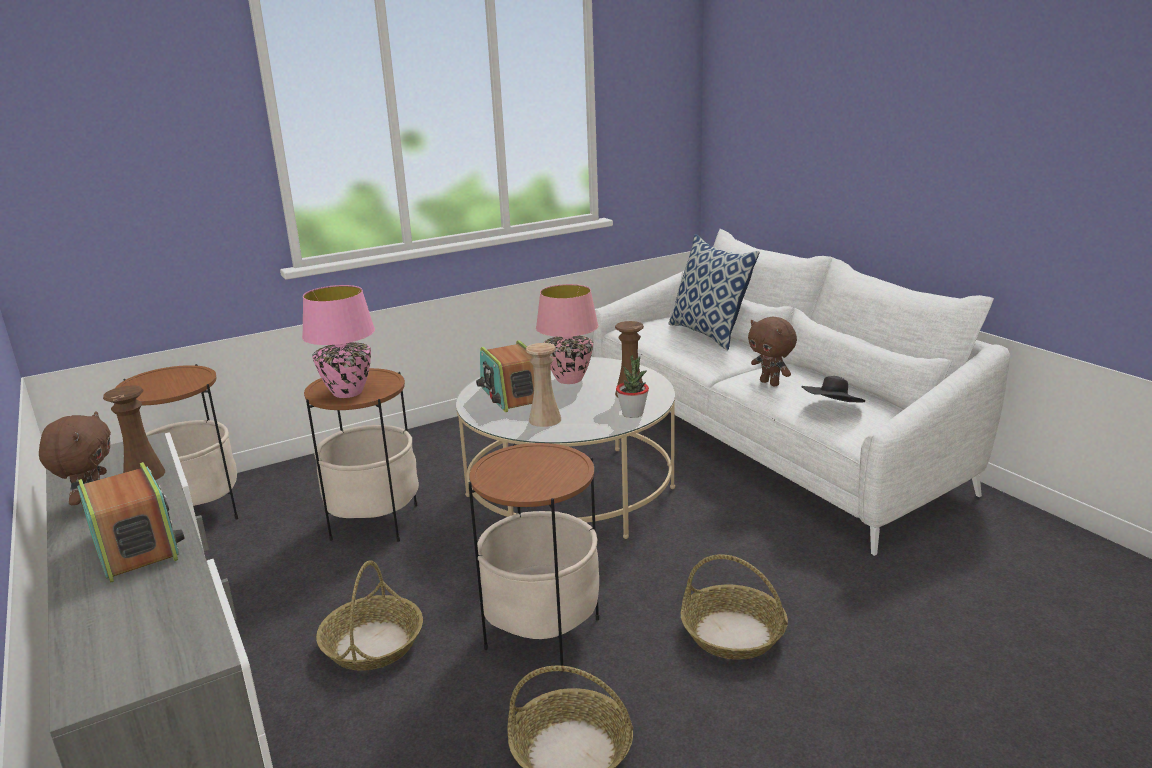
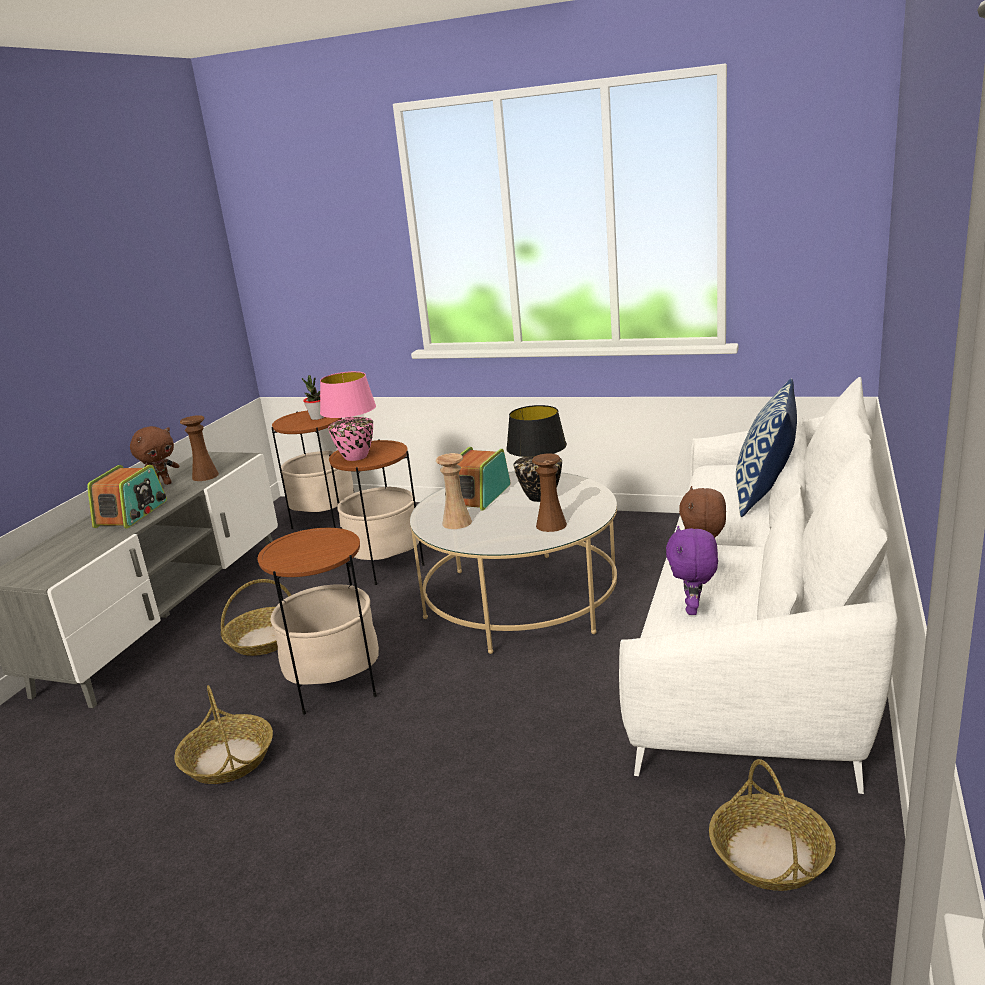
camera: 50 degrees right, 0 degrees up
(569, 379) = (539, 497): pink table lamp -> black table lamp
(632, 414) = (515, 542): potted plant -> potted plant (318, 417)
(733, 633) = (423, 759): basket -> basket (771, 855)
(832, 410) = (693, 609): black hat -> purple plush toy

